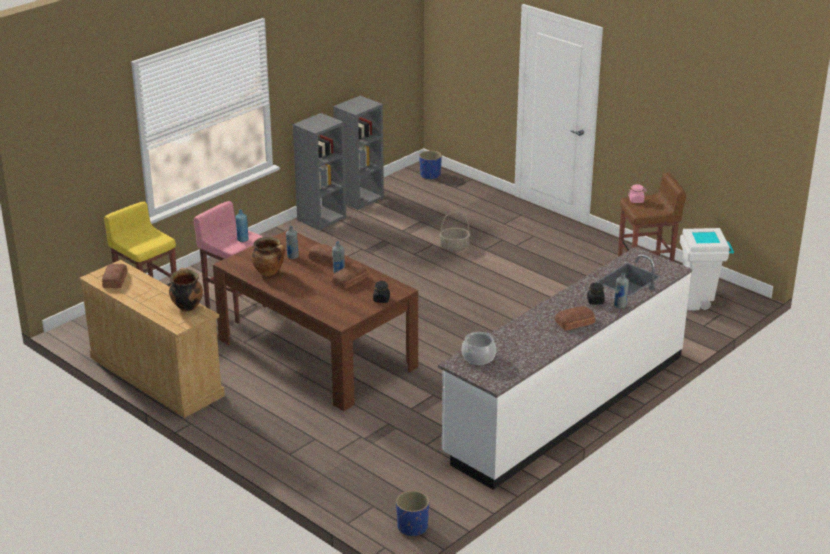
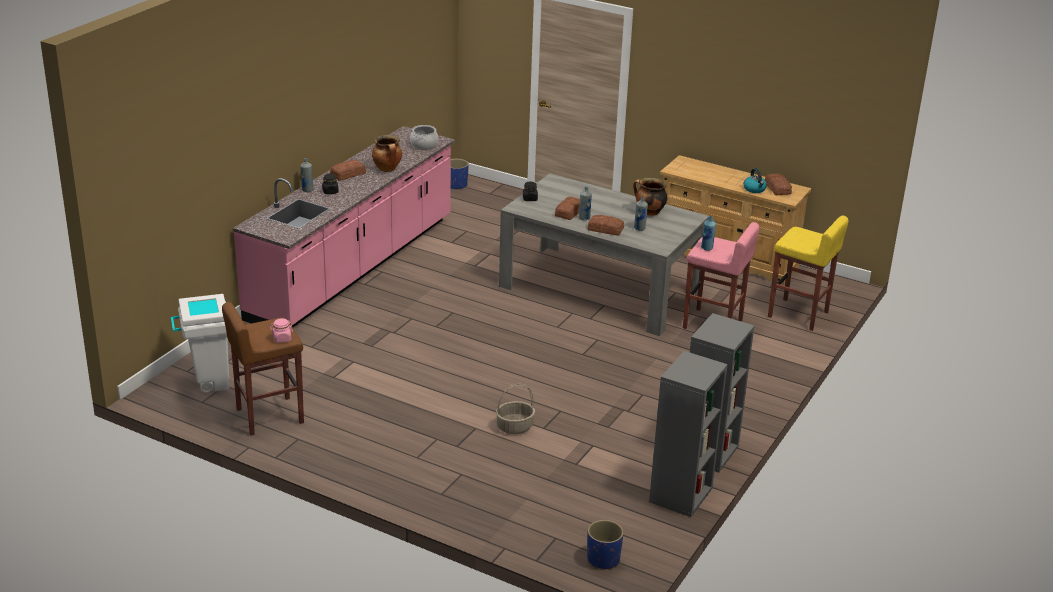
camera: 165 degrees right, 0 degrees up
(140, 281) = (754, 189): none -> kettle
(187, 306) = (692, 174): cooking pot -> cooking pot (387, 169)
(317, 353) = (599, 289): brown dining table -> grey dining table
(566, 405) = (354, 268): white counter -> pink counter

